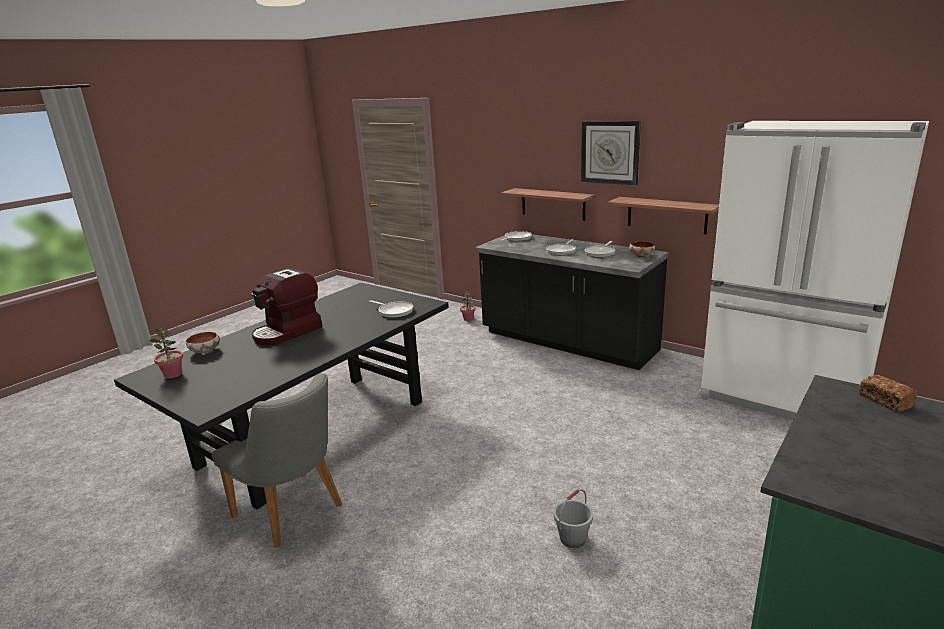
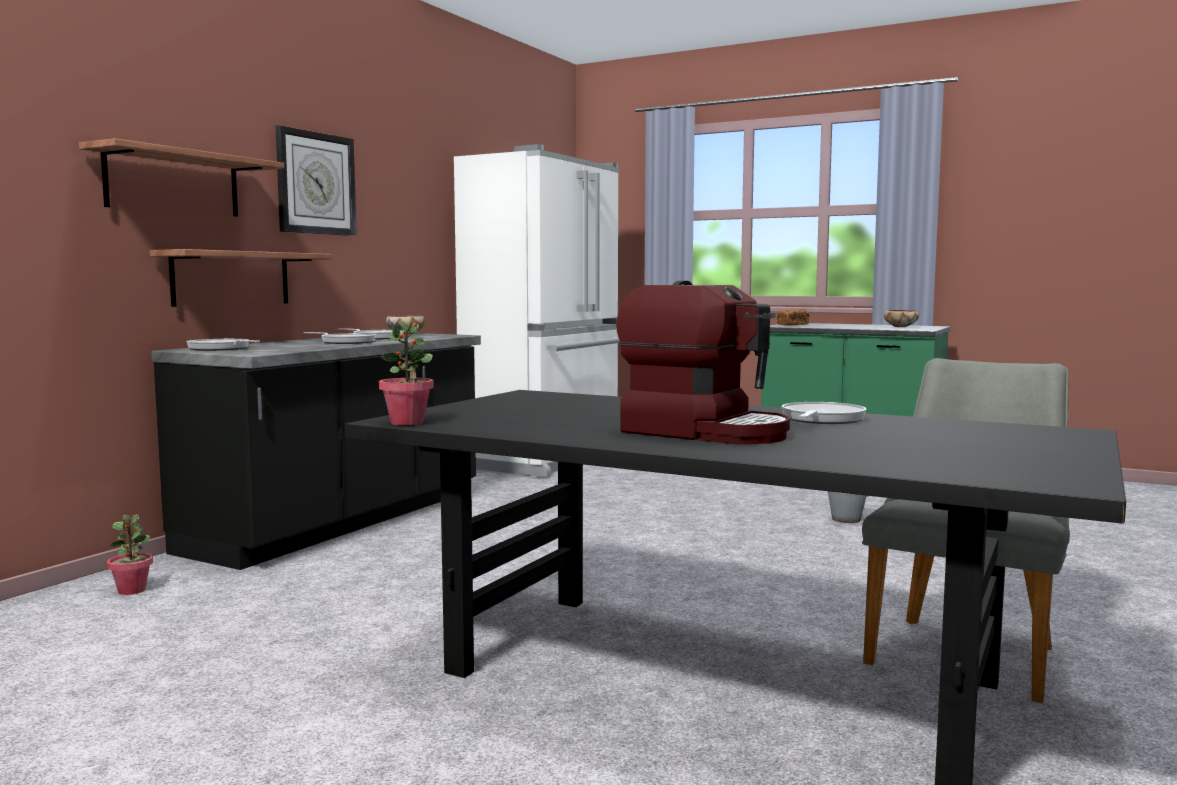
camera: 100 degrees left, 15 degrees down
(173, 375) = (1007, 463): potted plant -> potted plant (407, 422)
(206, 351) = (863, 462): bowl -> bowl (900, 327)
(394, 311) = (569, 401): frying pan -> frying pan (821, 419)
(666, 215) = (385, 279): shelf -> shelf (173, 183)

